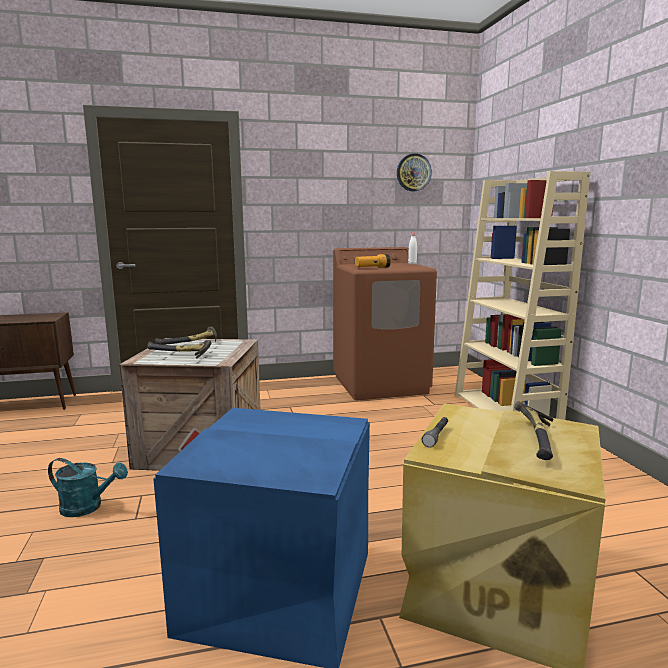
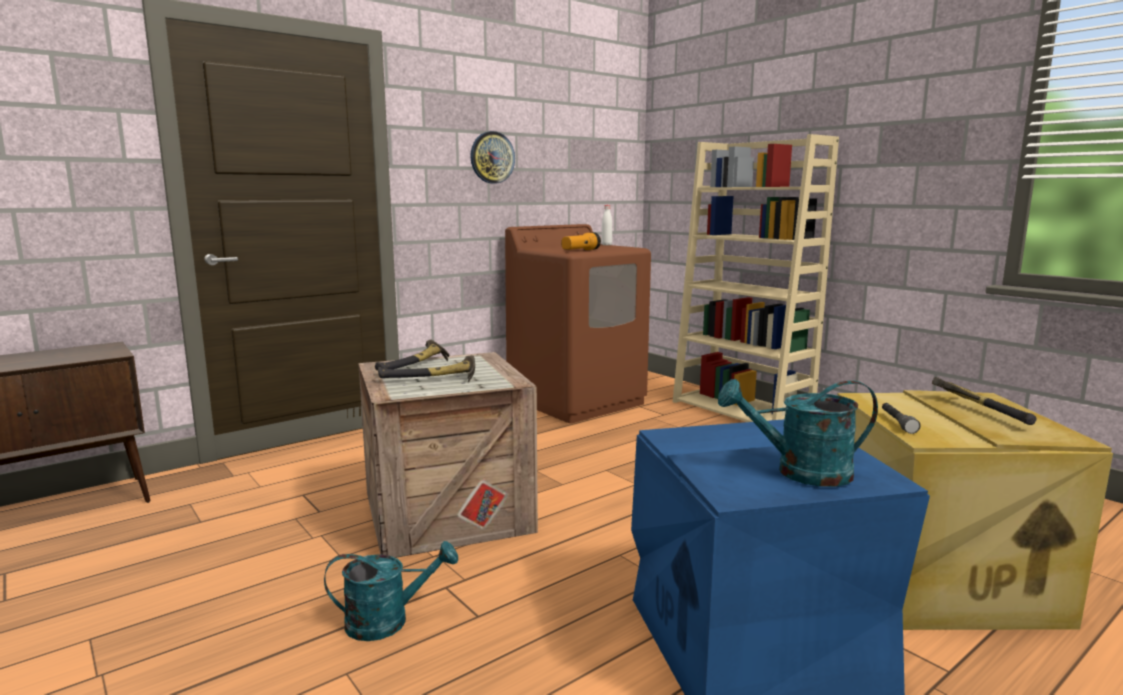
camera: 25 degrees left, 0 degrees up
(264, 459) = (800, 472): none -> turquoise watering can
(413, 172) = (588, 130): wall clock -> wall clock (492, 157)

